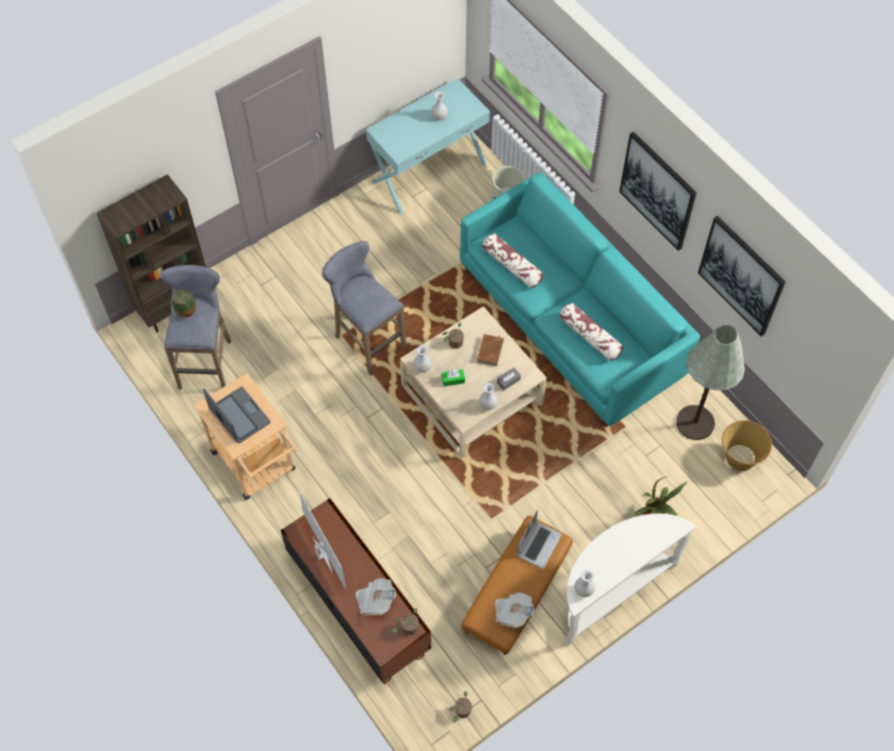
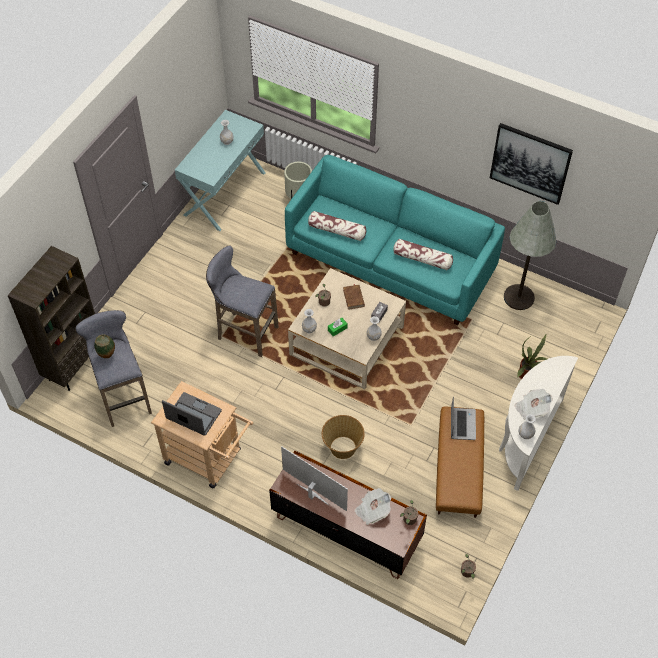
camera: 25 degrees left, 5 degrees down
(512, 612) = (470, 480): newspaper -> newspaper (531, 408)
(658, 191) = (439, 126): picture -> none
(740, 457) = (563, 309): basket -> basket (342, 448)

